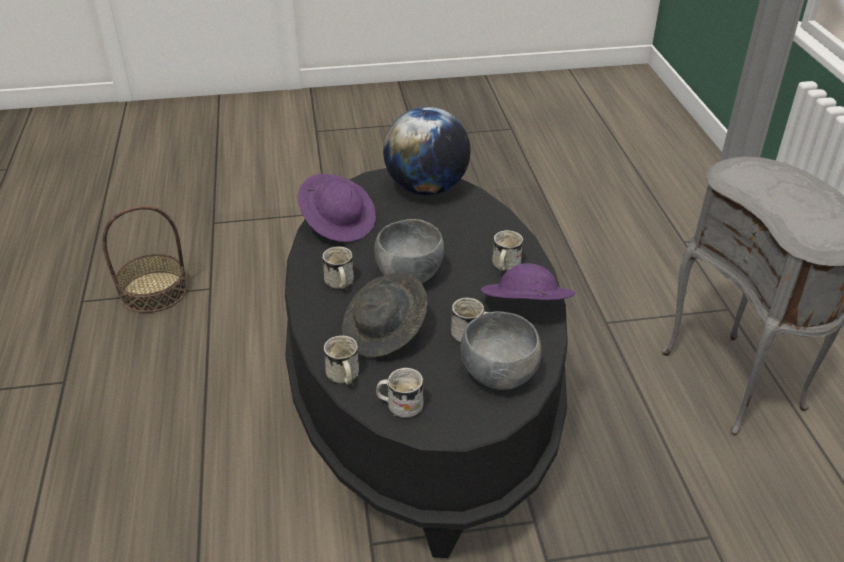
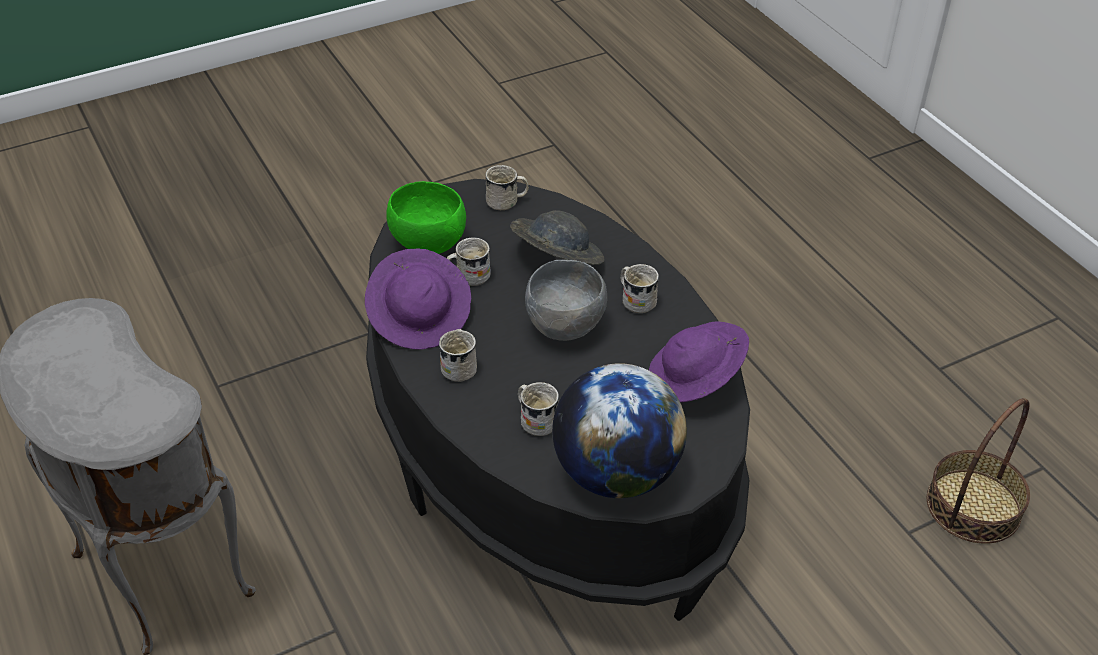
camera: 160 degrees right, 5 degrees up
(343, 377) = (570, 212): white mug -> white mug (535, 419)
(498, 375) = (428, 245): grey bowl -> green bowl

